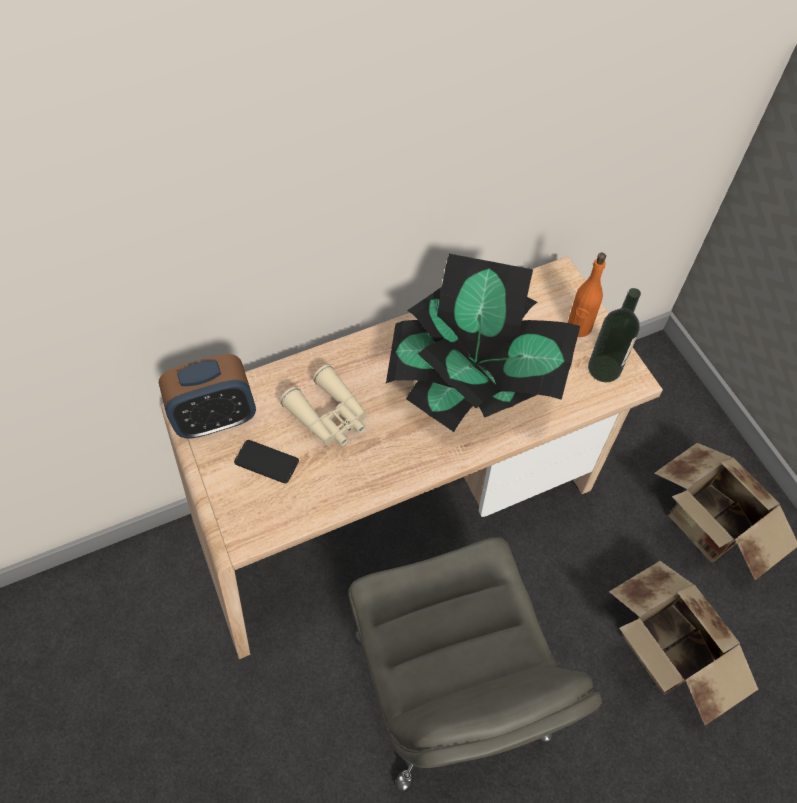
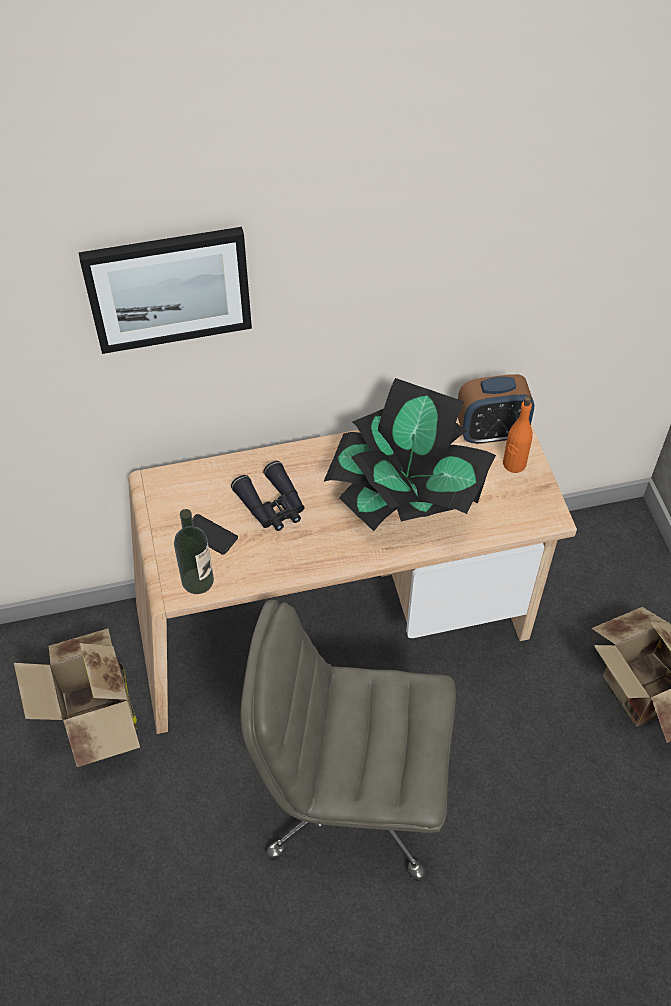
camera: 10 degrees right, 5 degrees down
(169, 182) = (168, 288): none -> picture
(217, 418) = (174, 492): alarm clock -> alarm clock (491, 432)
(330, 416) = (272, 505): beige binoculars -> black binoculars
(451, 689) = (352, 796): grey office chair -> grey office chair turned 105 degrees clockwise
(604, 368) = (527, 503): bottle -> bottle (197, 580)
(663, 655) = (565, 803): cardboard box -> cardboard box (93, 717)

